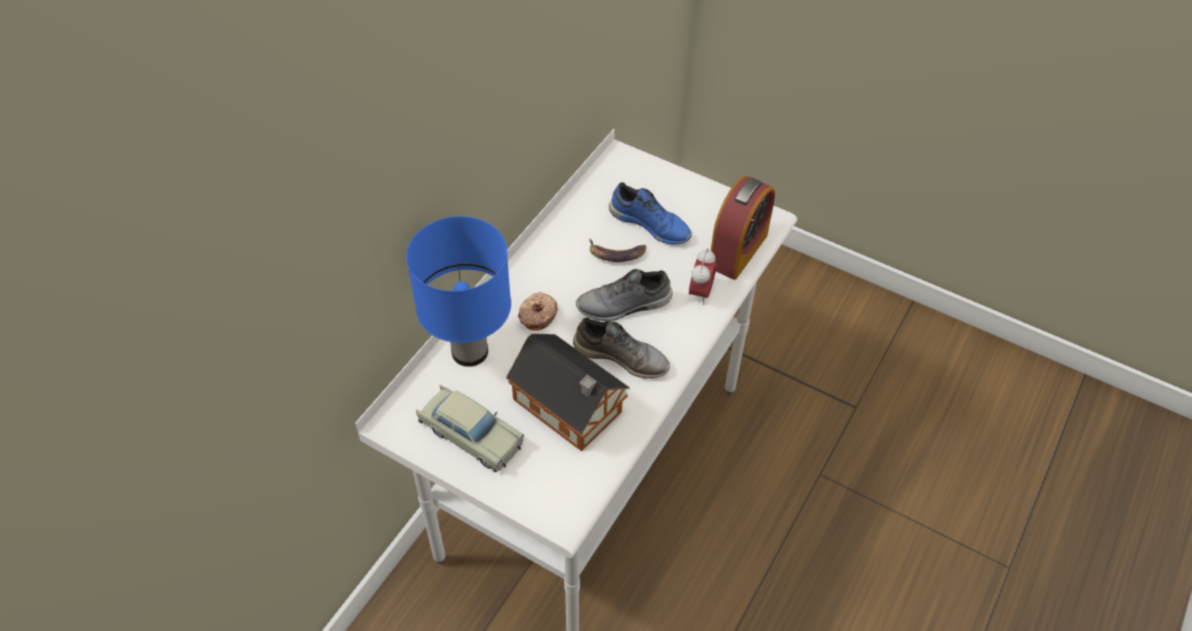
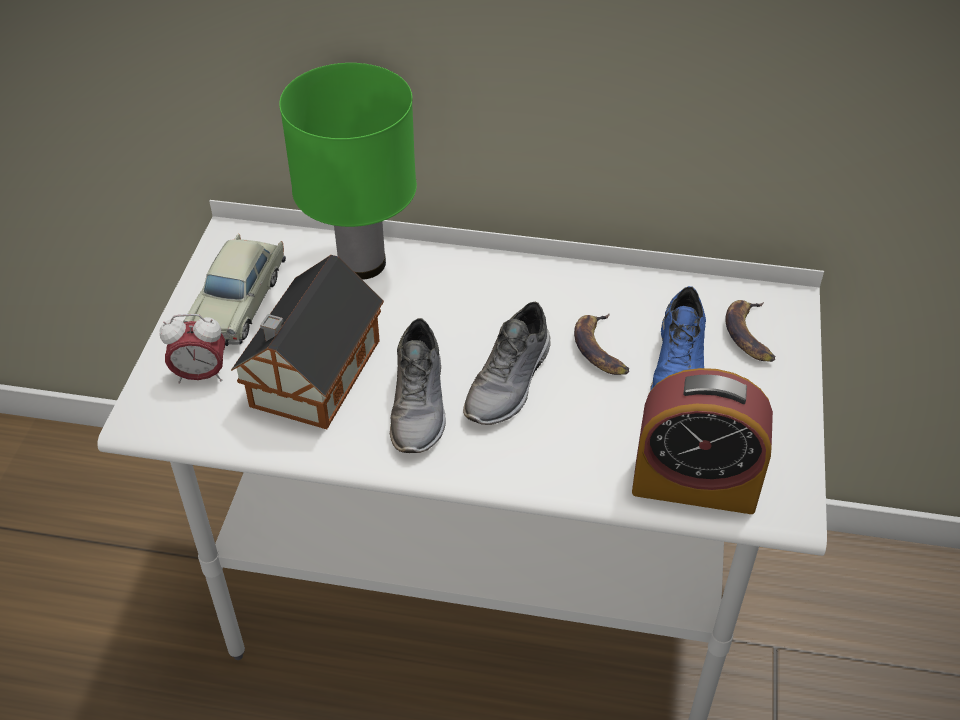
camera: 70 degrees right, 5 degrees down
(469, 351) = (363, 263): blue table lamp -> green table lamp
(537, 315) = (448, 304): donut -> none
(624, 306) = (510, 382): grey shoe -> grey shoe turned 120 degrees counterclockwise
(637, 183) = (750, 335): none -> banana
(700, 293) = (581, 459): alarm clock -> alarm clock (201, 375)

